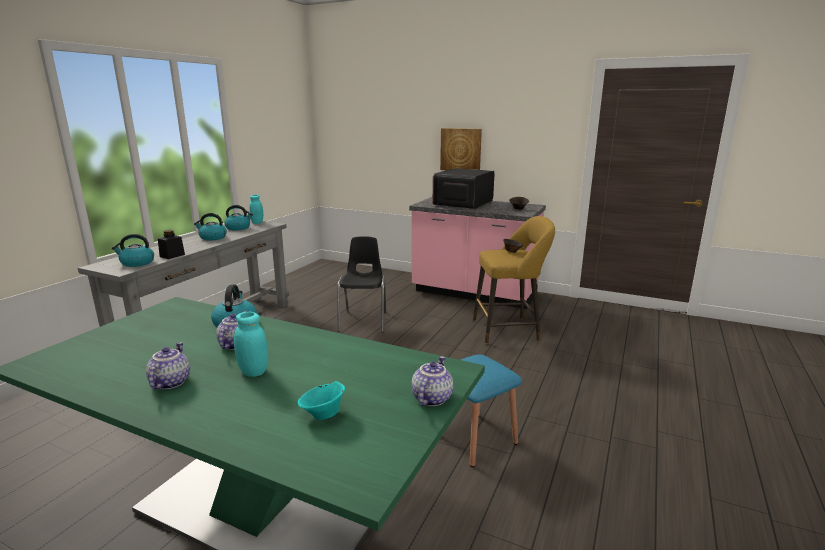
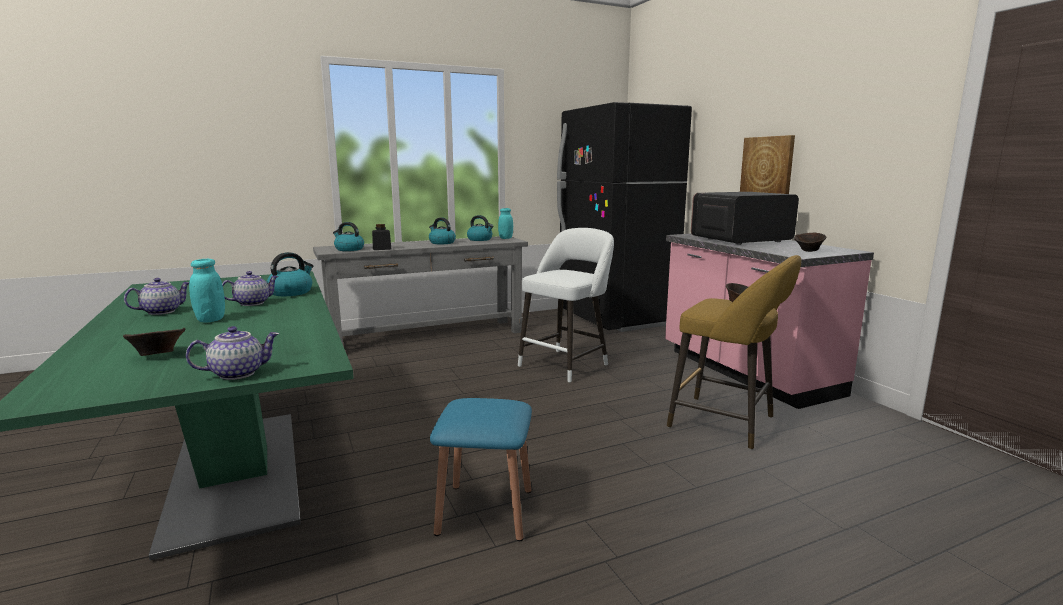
camera: 40 degrees right, 5 degrees down
(323, 414) = (157, 355): turquoise bowl -> brown bowl
(340, 274) = (615, 318): none -> black fridge
(364, 321) = (566, 364): black chair -> white stool

